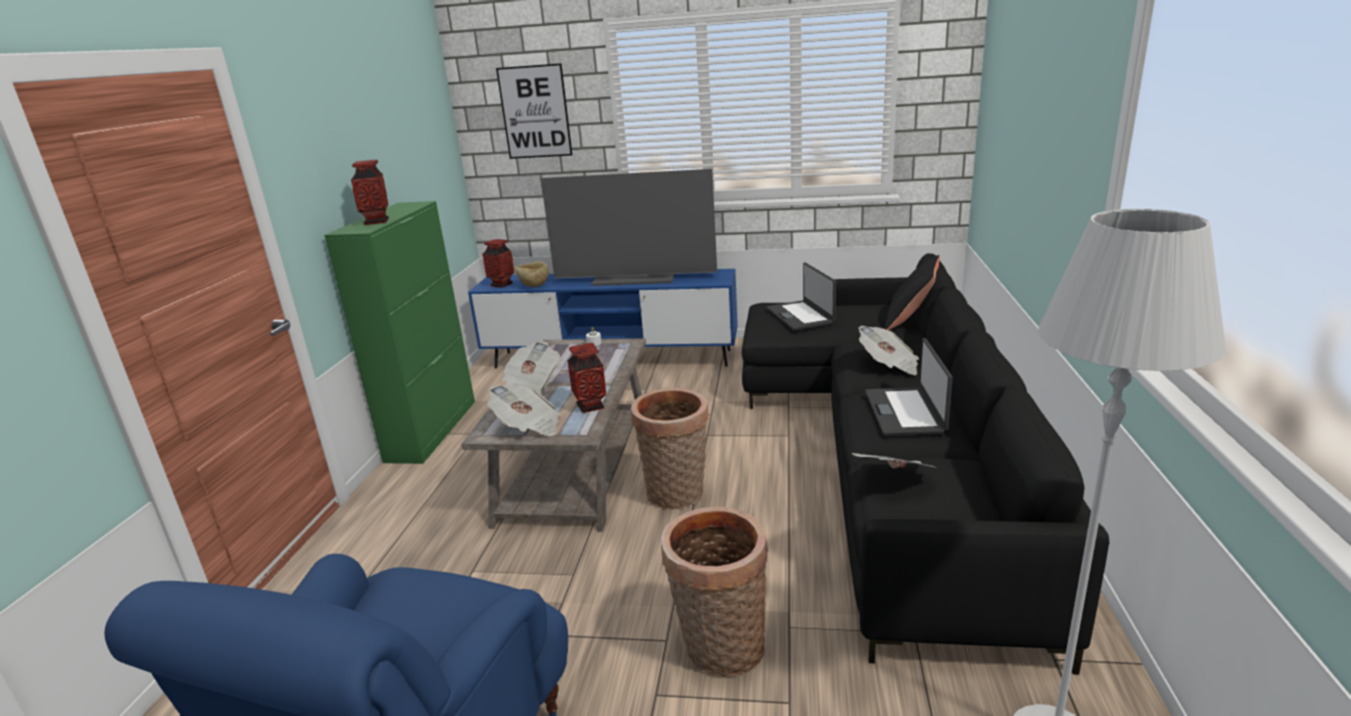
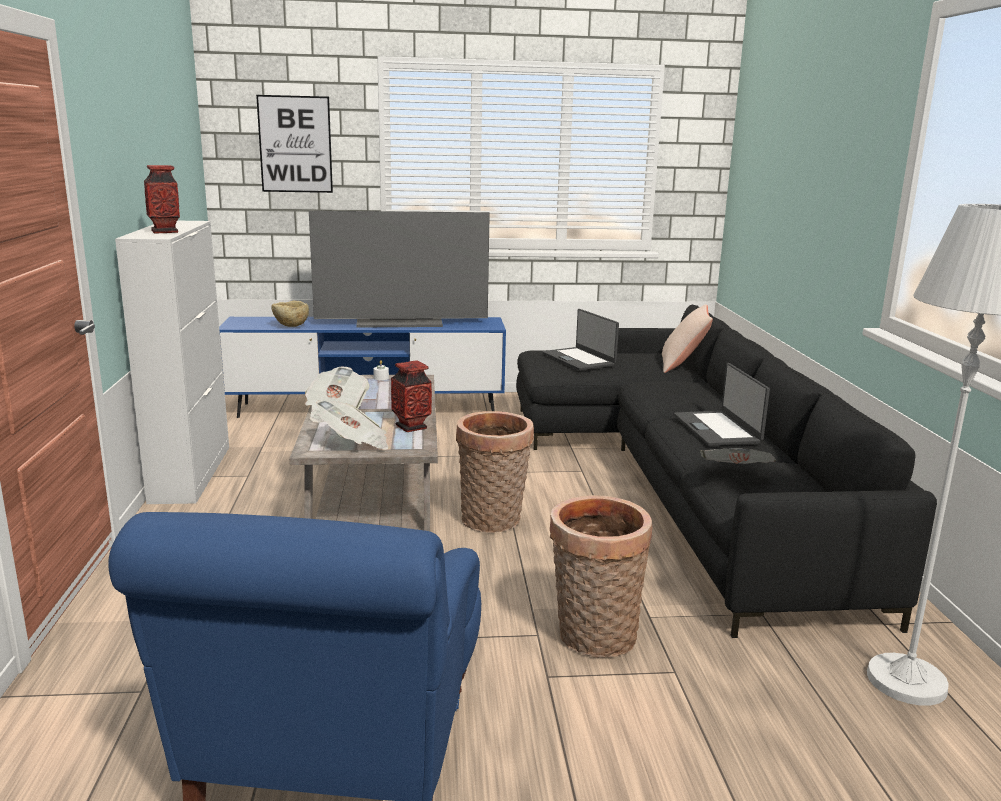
camera: 15 degrees left, 5 degrees down
(433, 430) = (191, 473): green cabinet -> white cabinet
(502, 284) = (252, 324): vase -> none
(889, 365) = (683, 396): newspaper -> none
(910, 321) = (683, 365): black pillow -> beige pillow

